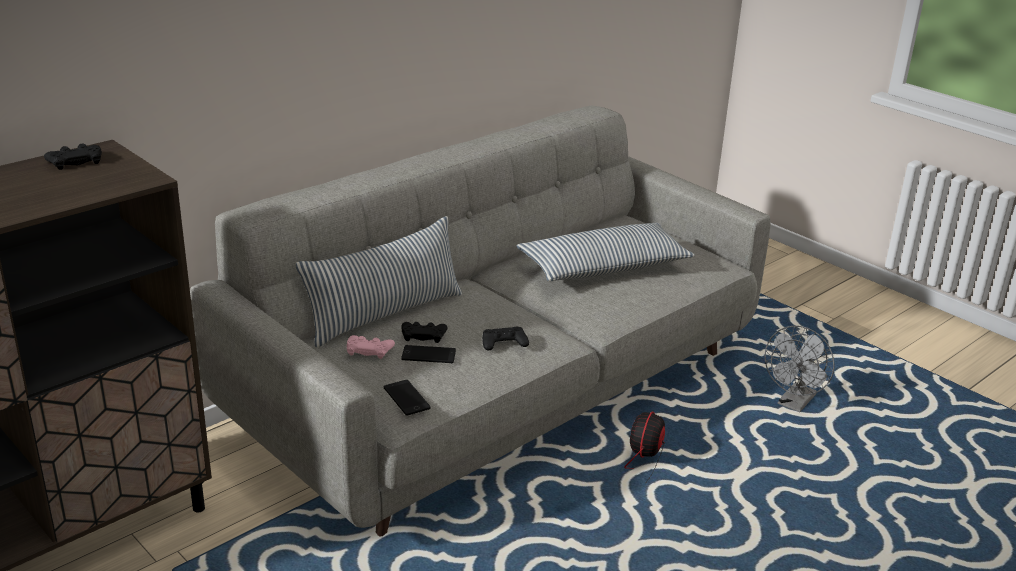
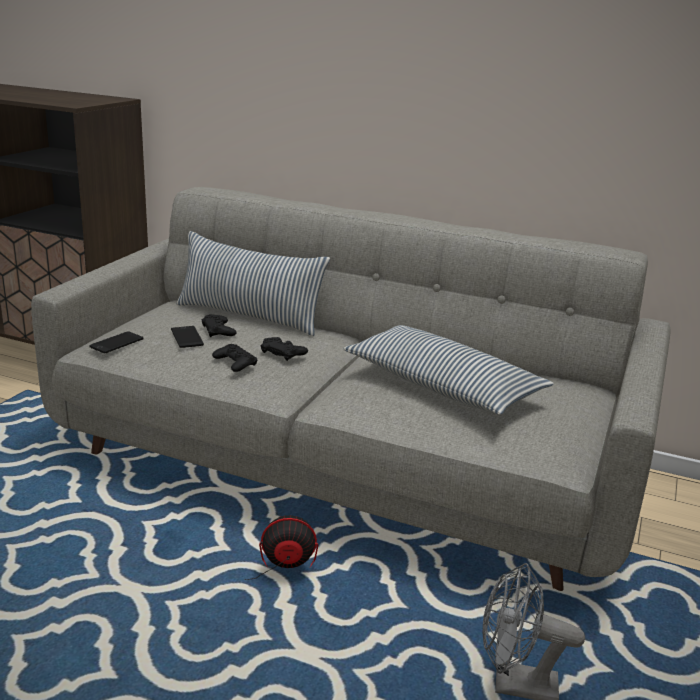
camera: 65 degrees right, 5 degrees down
(75, 161) = (92, 97): black game controller -> black game controller (283, 352)
(369, 350) = (179, 317): pink game controller -> none

